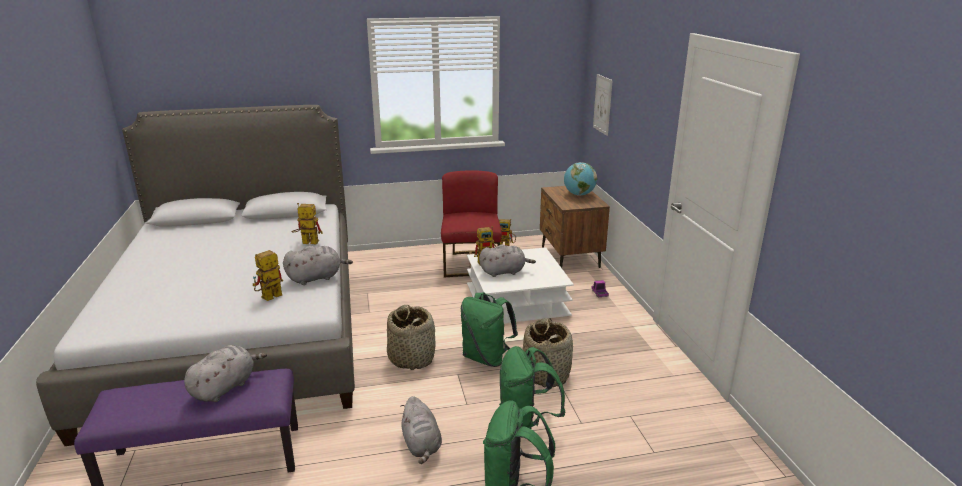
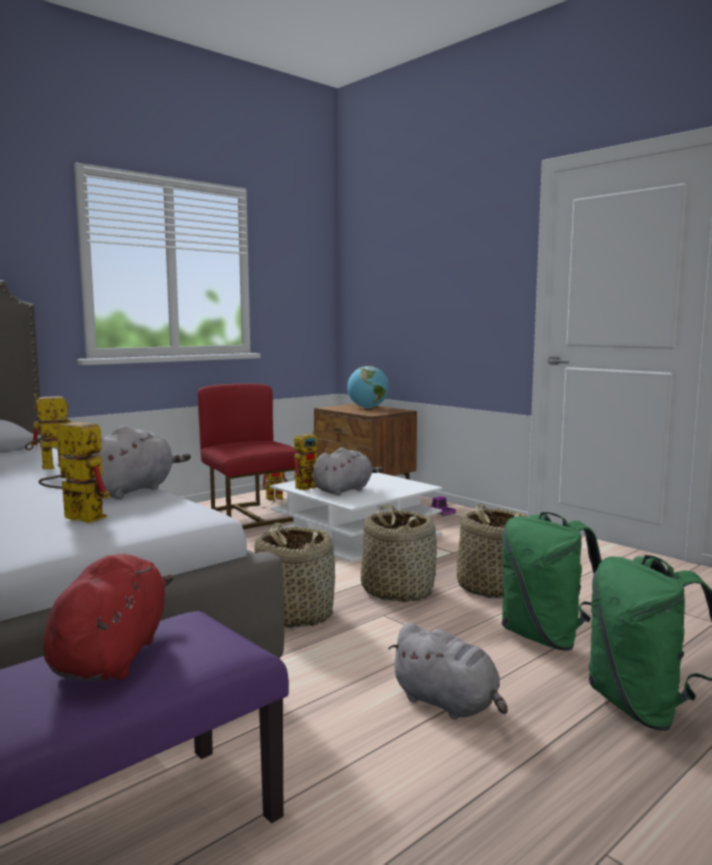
camera: 30 degrees left, 15 degrees down
(225, 387) = (112, 655): grey plush toy -> red plush toy
(269, 298) = (75, 517): toy robot -> toy robot turned 105 degrees clockwise
(486, 358) = (397, 590): green backpack -> basket
(602, 104) = (380, 296): picture -> none

